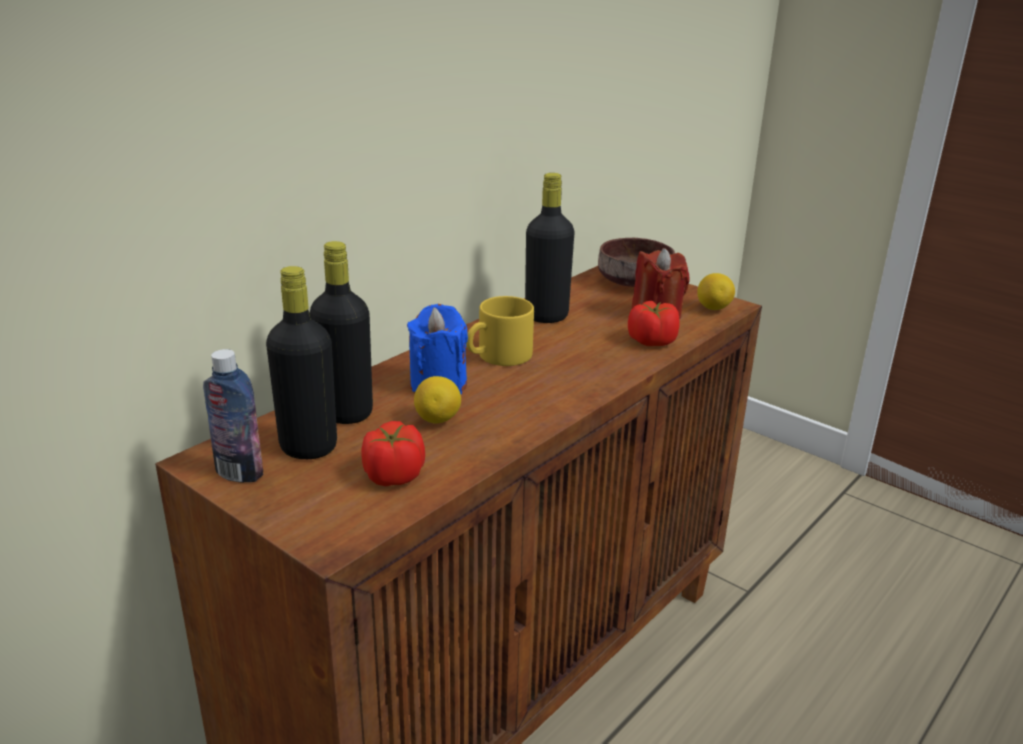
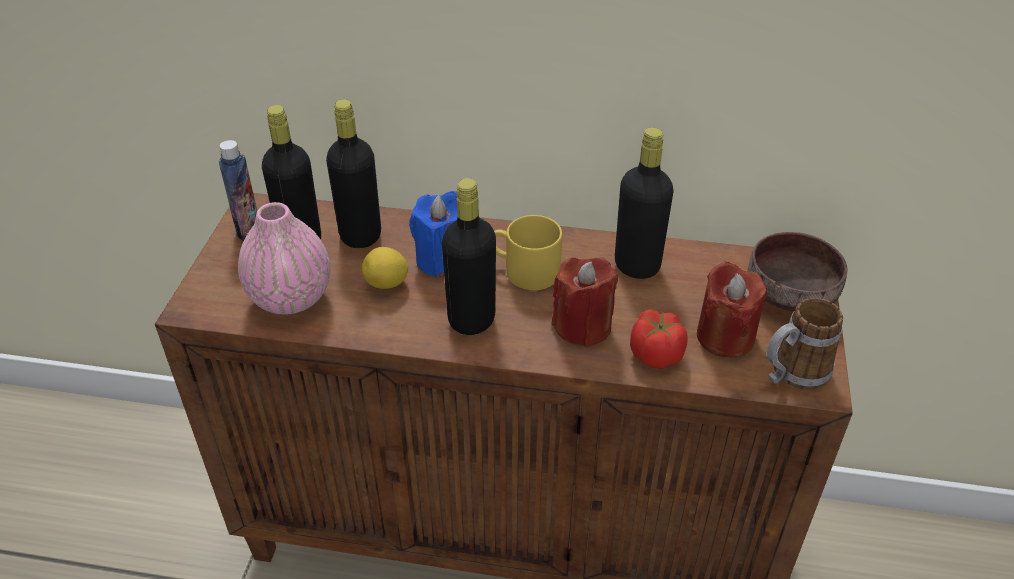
camera: 60 degrees right, 15 degrees up
(393, 476) = (290, 298): tomato -> pink vase
(534, 396) = (471, 319): none -> black bottle
(593, 356) = (582, 326): none -> red candle
(713, 308) = (791, 375): lemon -> mug

